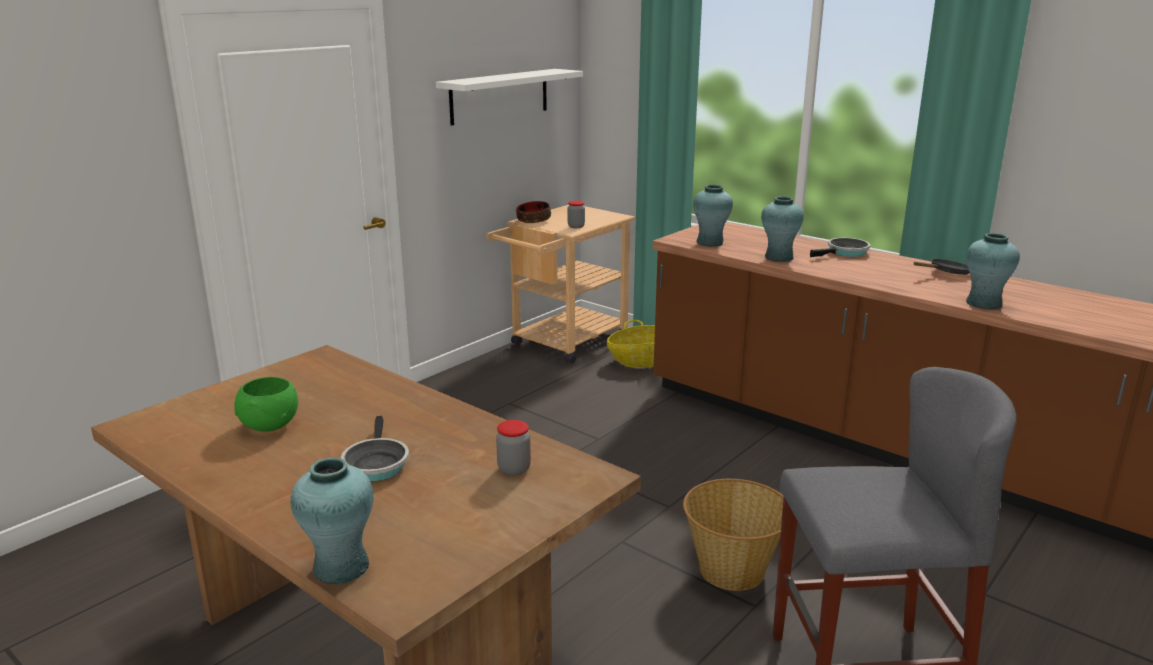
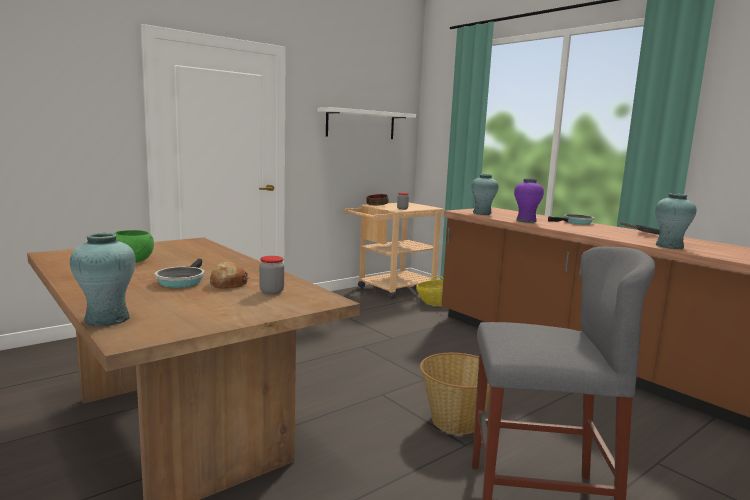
camera: 10 degrees right, 10 degrees down
(444, 460) = (228, 284): none -> bread
(779, 257) = (526, 221): turquoise vase -> purple vase

